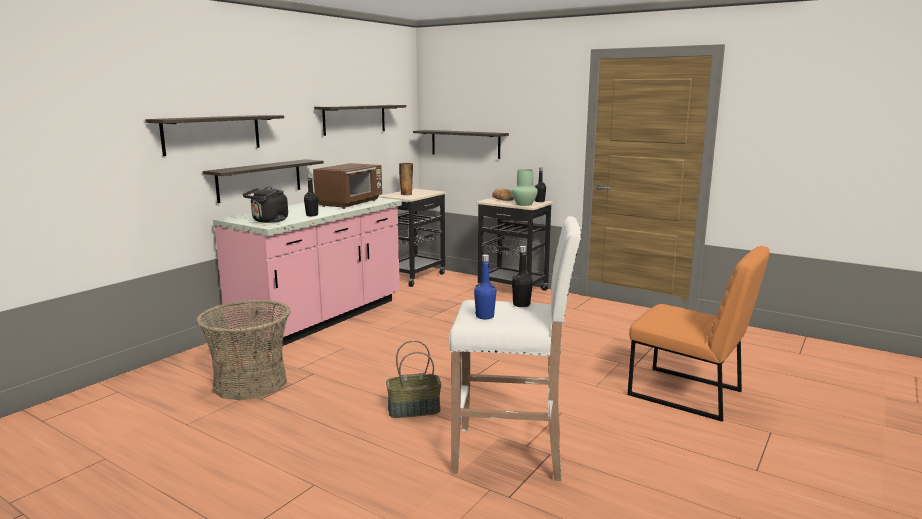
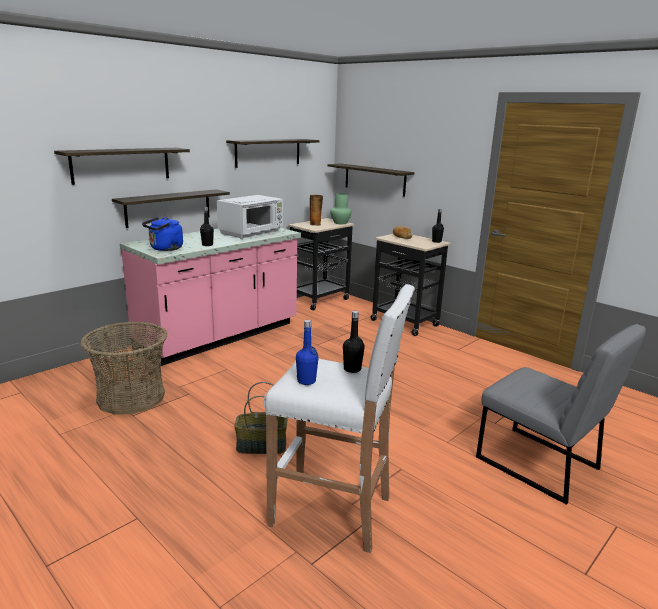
camera: 10 degrees right, 5 degrees up
(268, 221) = (164, 249): black kettle -> blue kettle
(350, 203) = (252, 233): brown microwave -> white microwave
(524, 204) = (419, 244): green vase -> green vase (340, 223)
(688, 394) = (540, 465): orange chair -> grey chair

